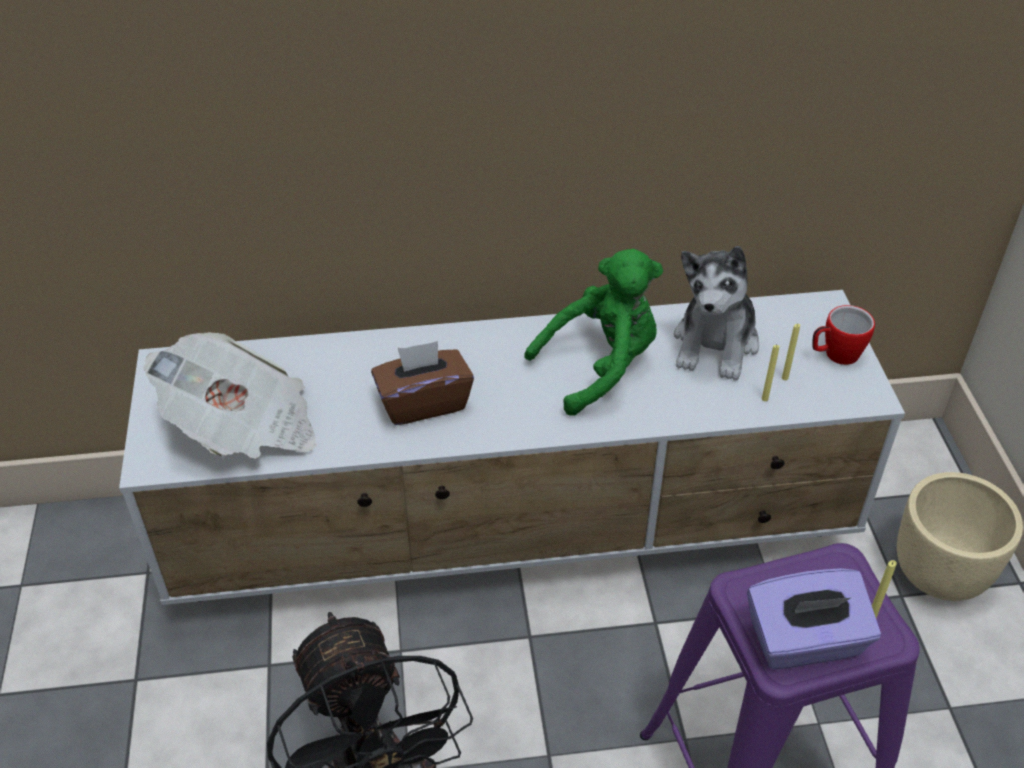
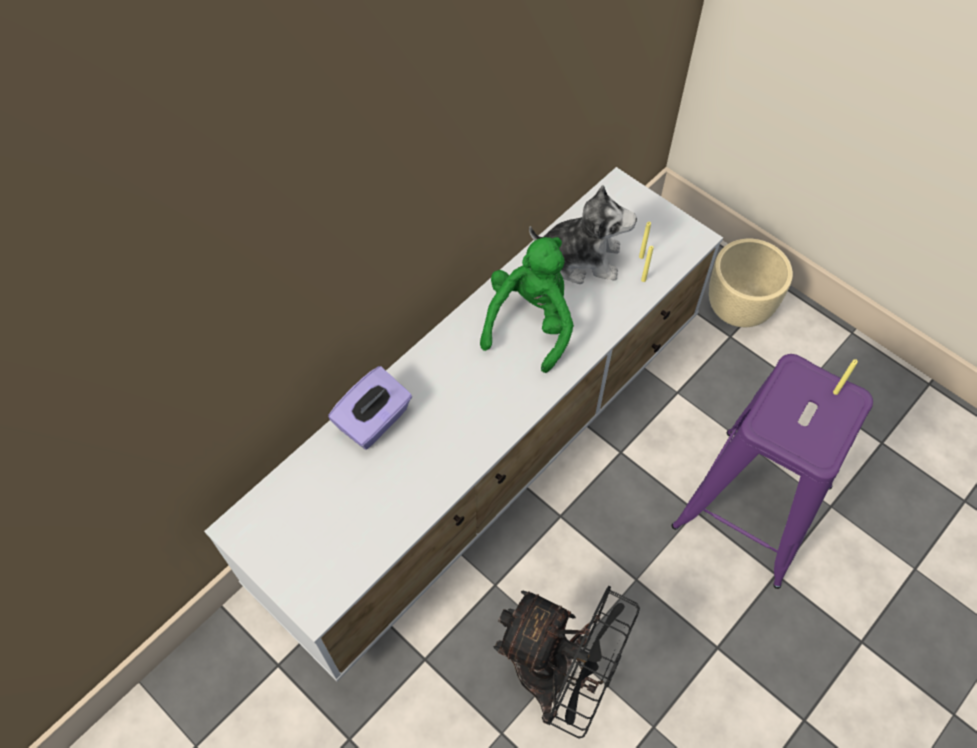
camera: 40 degrees left, 15 degrees up
(243, 427) = (350, 534): newspaper -> none
(423, 402) = (448, 428): brown tissue box -> none
(716, 344) = (581, 258): plush toy -> plush toy turned 60 degrees counterclockwise
(805, 642) = (819, 433): purple tissue box -> purple tissue box (374, 421)
(835, 355) = (654, 220): mug -> none

